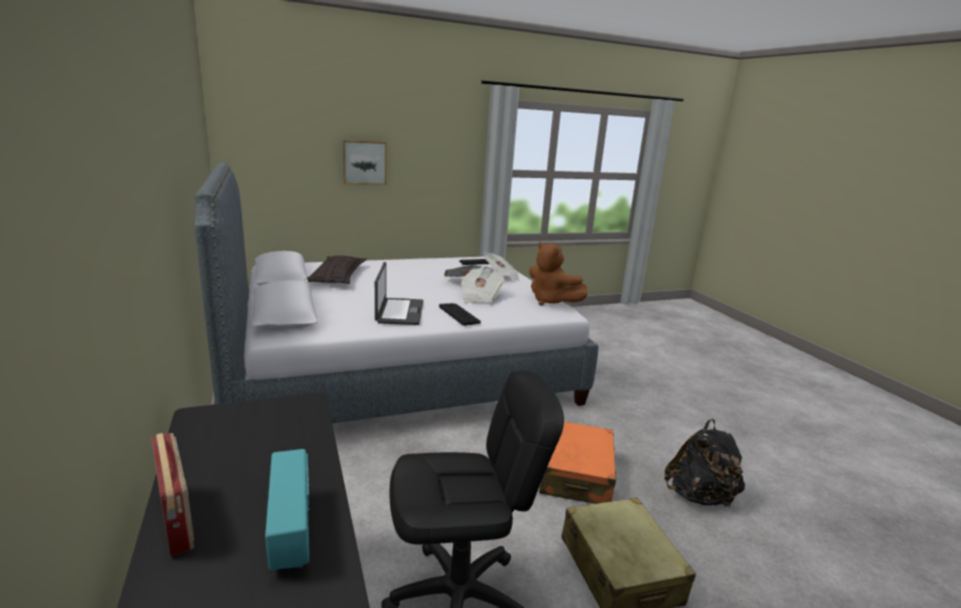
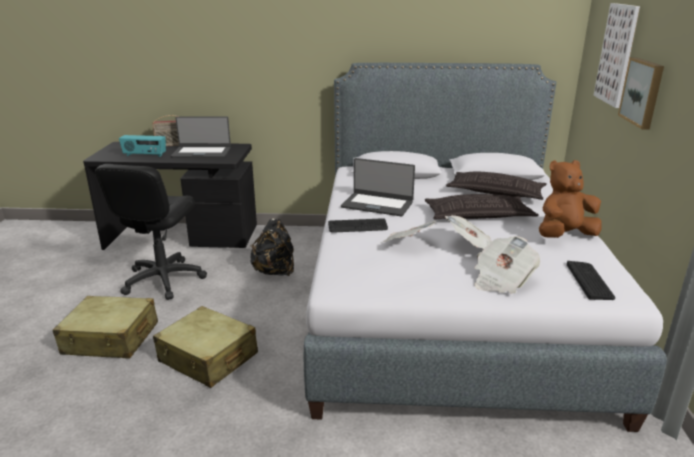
camera: 115 degrees right, 5 degrees up
(256, 448) = (201, 152): none -> laptop
(303, 141) = (616, 54): none -> picture
(399, 281) = (478, 215): none -> pillow
(551, 302) = (376, 288): brown plush toy -> brown plush toy (564, 235)
(575, 474) = (208, 358): orange suitcase -> beige suitcase
(699, 496) = (106, 427): black backpack -> black backpack (275, 271)

